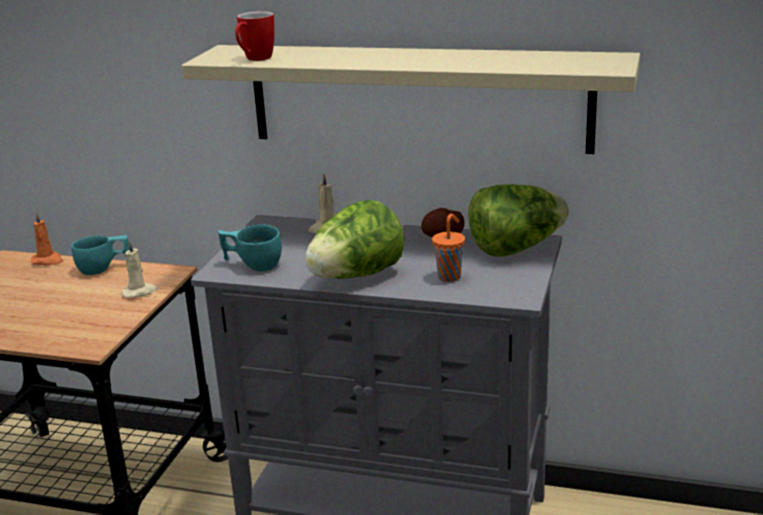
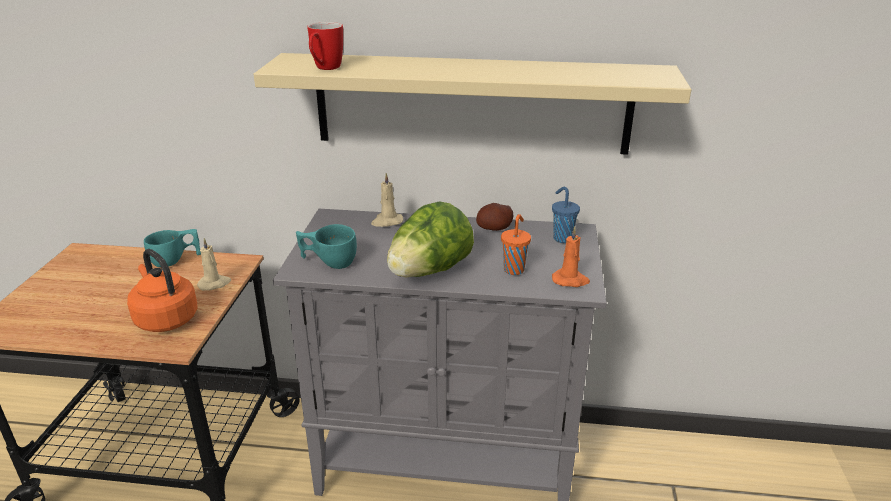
camera: 10 degrees left, 5 degrees up
(48, 261) = (119, 253): orange candle -> orange candle (570, 280)
(84, 322) = (165, 318): none -> orange kettle
(516, 248) = (561, 238): lettuce -> blue cup

